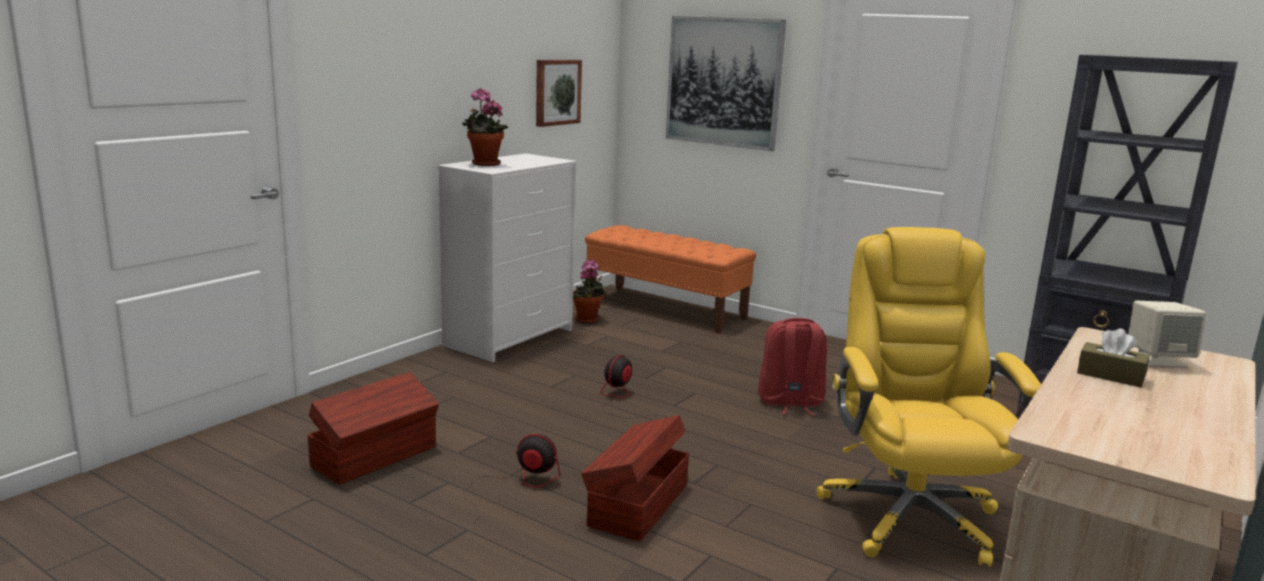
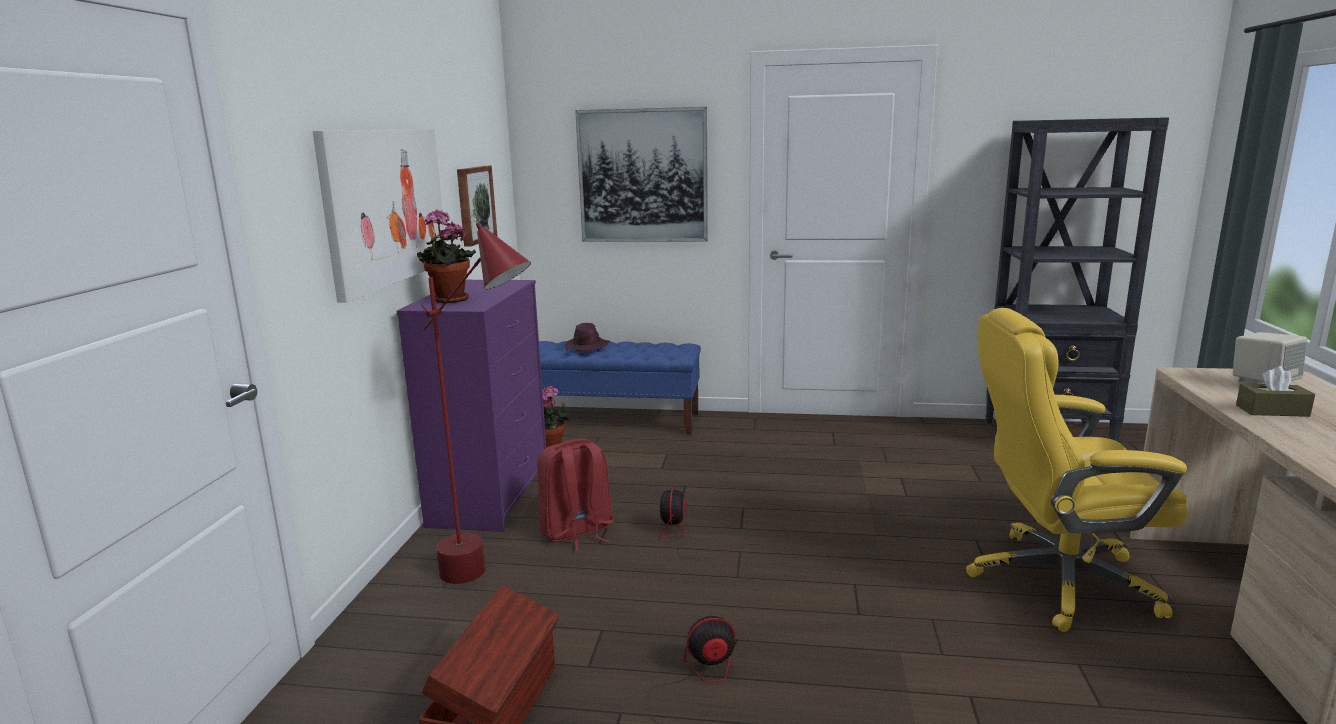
camera: 25 degrees left, 0 degrees up
(441, 82) = (386, 206): none -> picture
(454, 387) = (494, 578): none -> red floor lamp
(510, 337) = (490, 495): white dresser -> purple dresser
(636, 505) = (840, 662): brown storage box -> none
(651, 235) = (587, 347): none -> purple hat
(665, 309) = (614, 421): orange bench -> blue bench
(789, 402) = (833, 493): red backpack -> red backpack (577, 532)
(909, 515) = (1057, 581): yellow office chair -> yellow office chair turned 60 degrees counterclockwise

